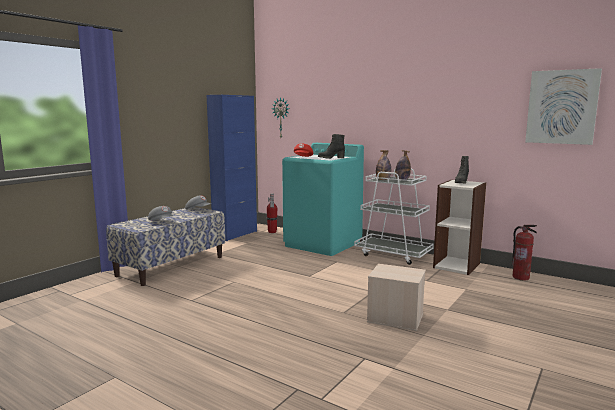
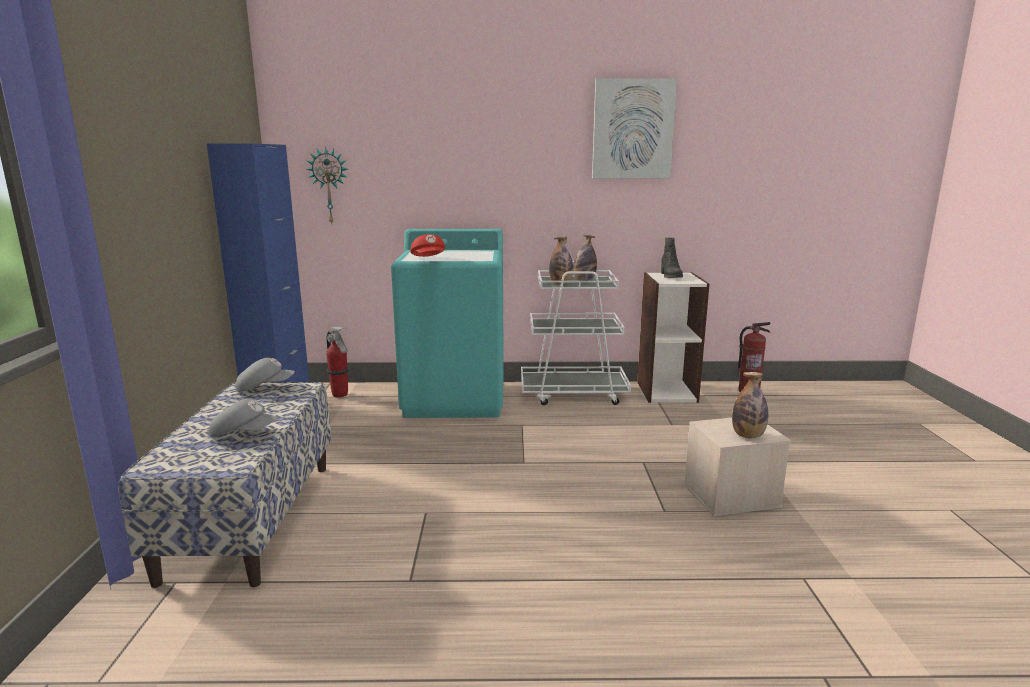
camera: 35 degrees left, 5 degrees up
(331, 158) = (477, 256): black boot -> none
(396, 275) = (748, 436): none -> bottle
(562, 107) = (784, 167): picture -> picture (632, 129)

